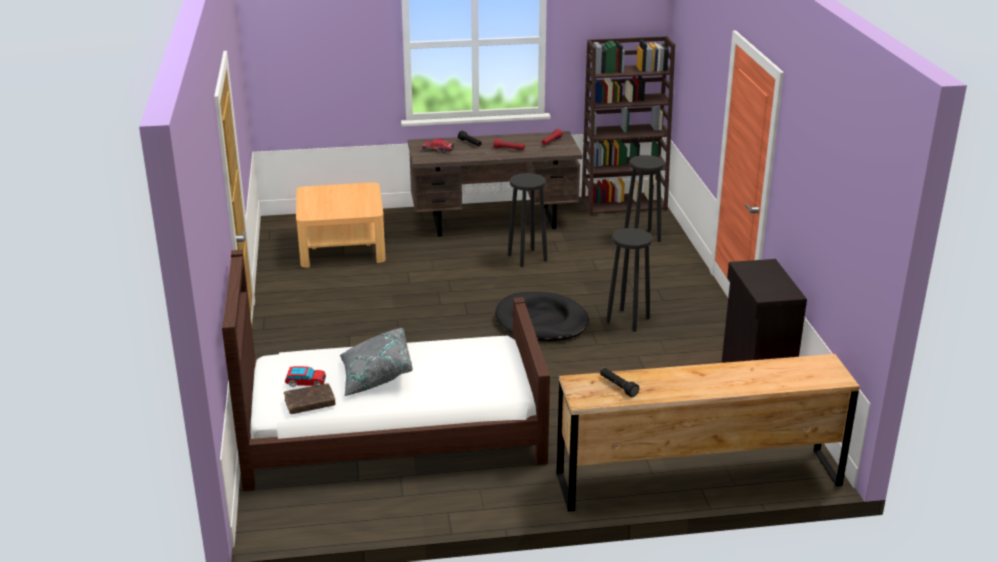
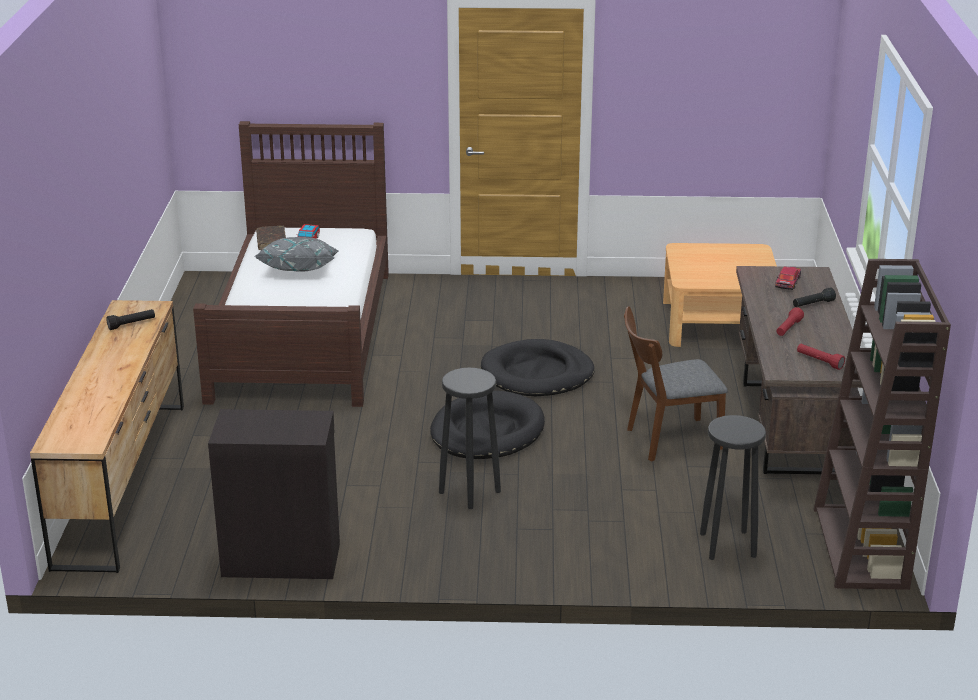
camera: 100 degrees right, 0 degrees up
(443, 309) = (537, 374): none -> black dog bed
(526, 258) = (667, 440): black stool -> brown chair

